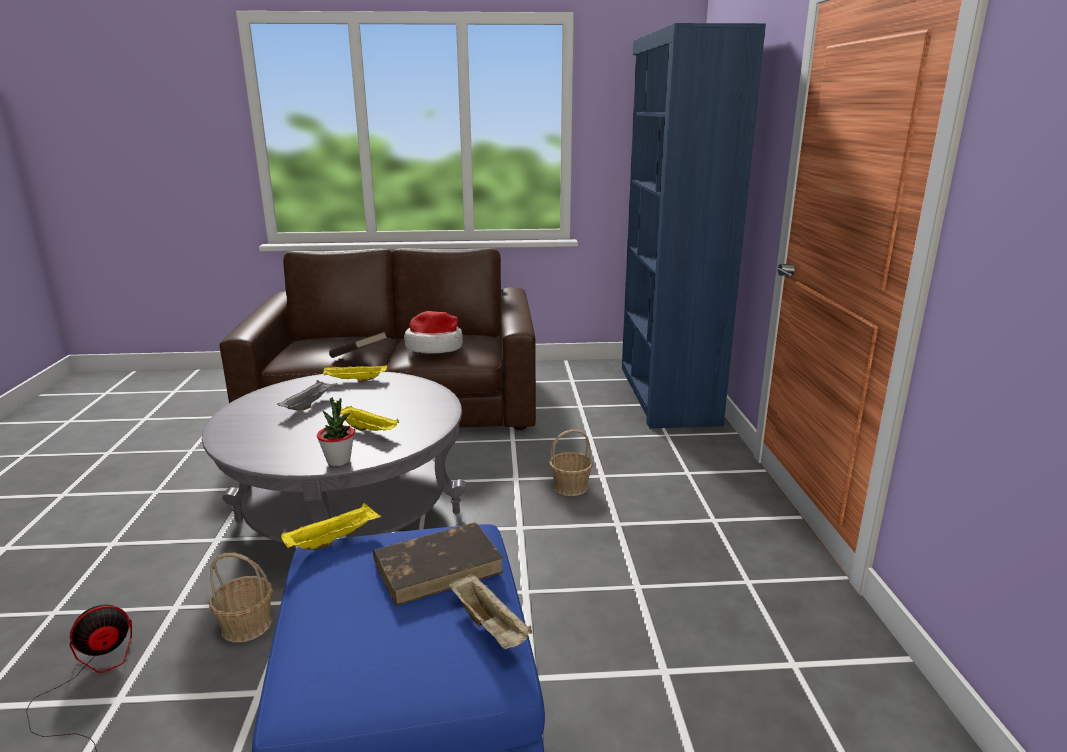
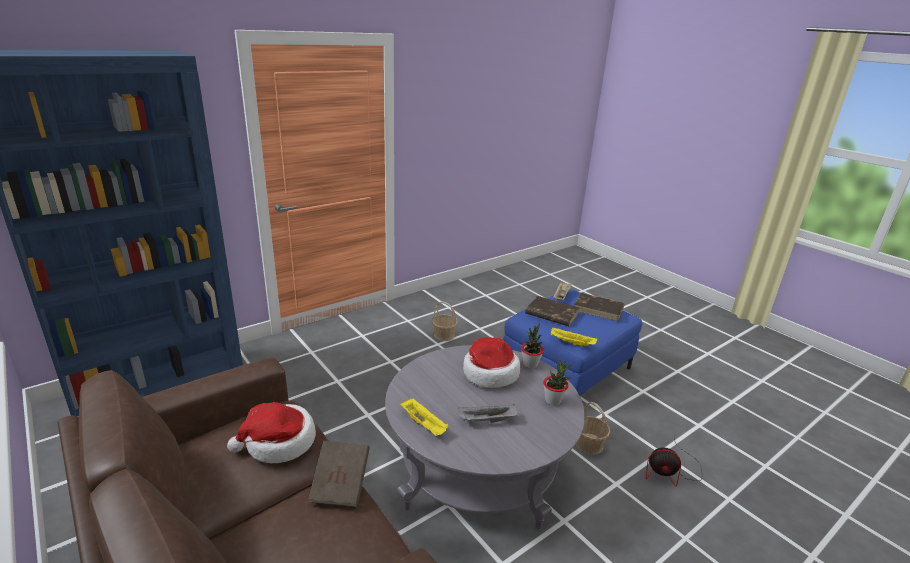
camera: 125 degrees left, 5 degrees up
(263, 447) = (553, 400): none -> potted plant
(369, 430) = (489, 373): yellow tray -> hat
(373, 656) = (599, 309): none -> brown book
(571, 487) = (361, 388): basket -> basket (444, 335)

